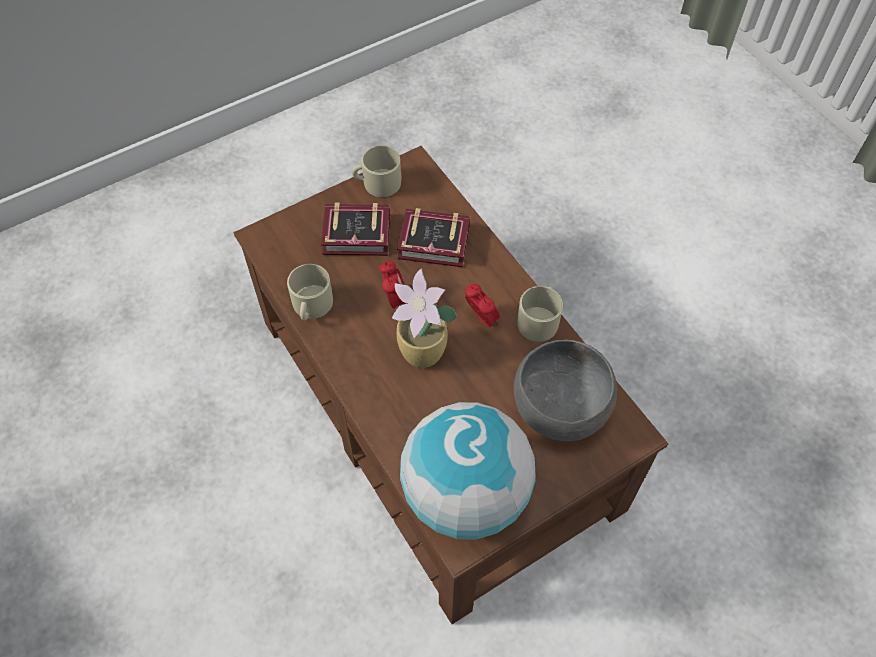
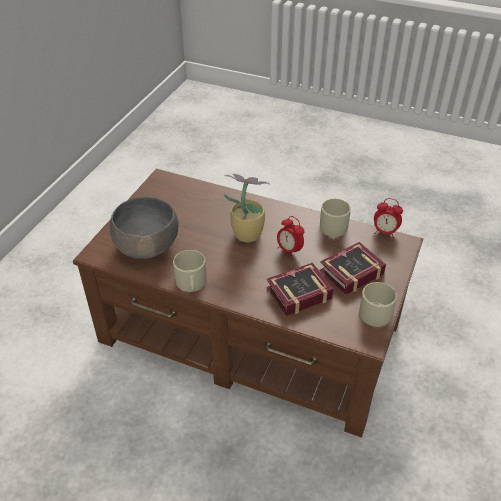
camera: 145 degrees right, 15 degrees down
(465, 495) = (172, 192): globe -> none
(481, 320) = (228, 265): alarm clock -> alarm clock (385, 232)

